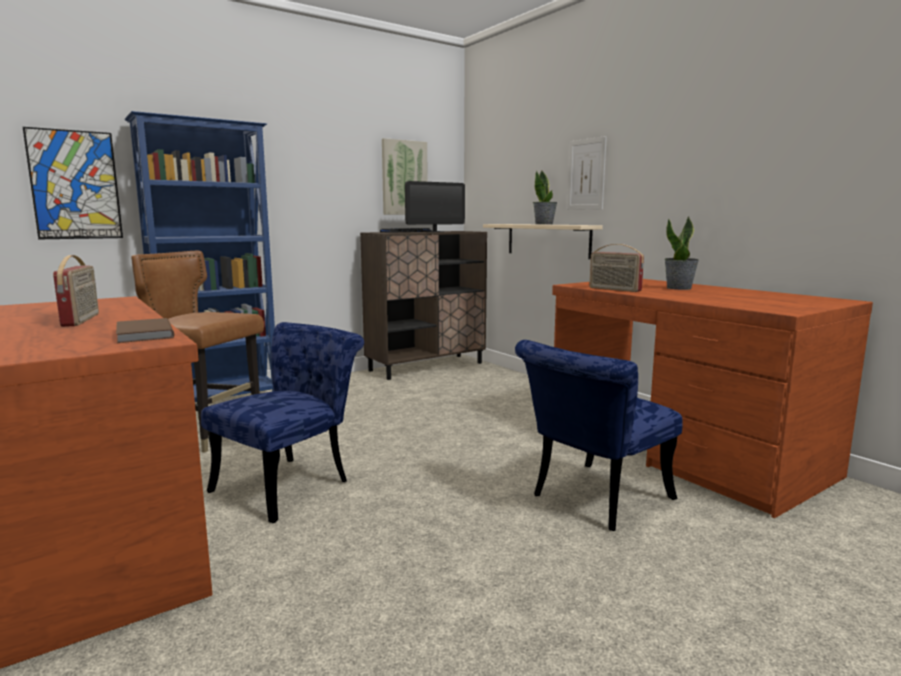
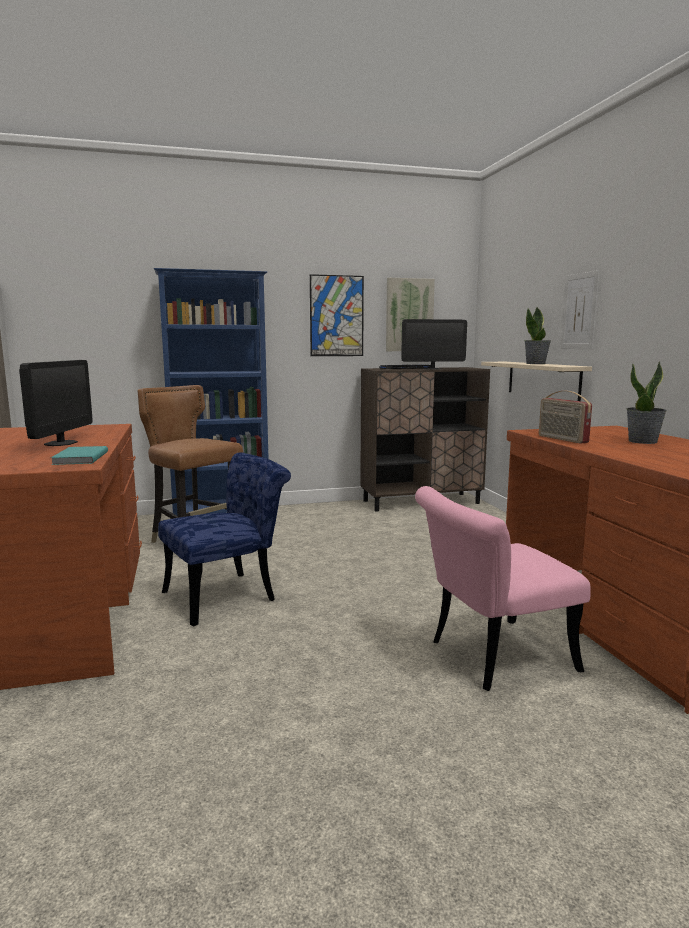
camera: 20 degrees right, 0 degrees up
(75, 185) = (117, 329): picture -> picture (336, 316)
(82, 320) = (61, 443): radio -> monitor
(142, 334) = (79, 458): brown book -> turquoise book
(593, 500) = (490, 657): blue chair -> pink chair

